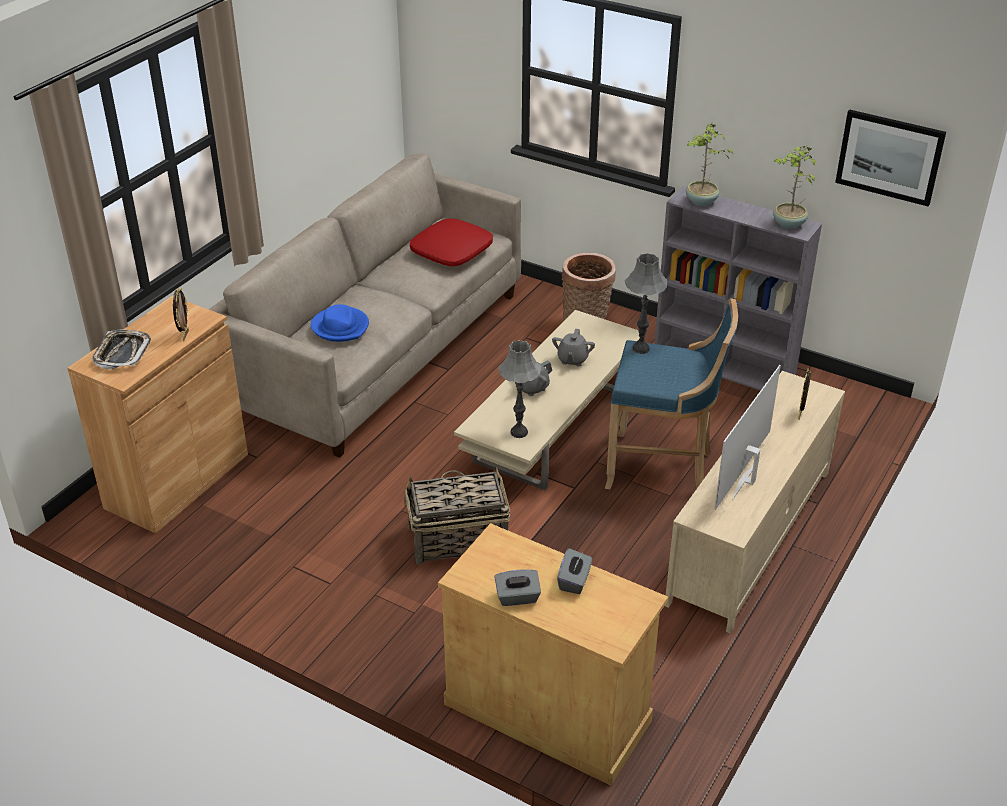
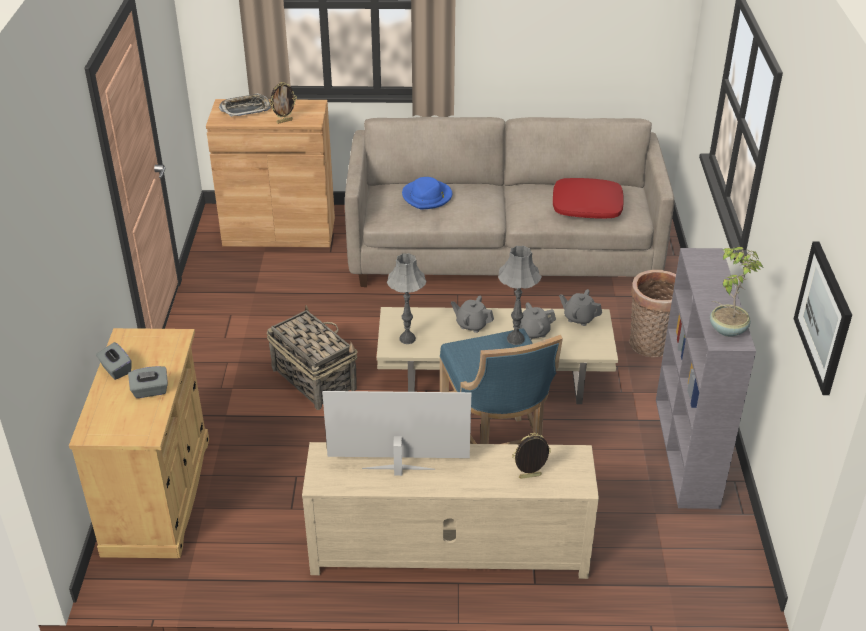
camera: 60 degrees right, 0 degrees up
(574, 329) = (579, 318): none -> grey teapot
(701, 202) = (704, 266): potted plant -> none

